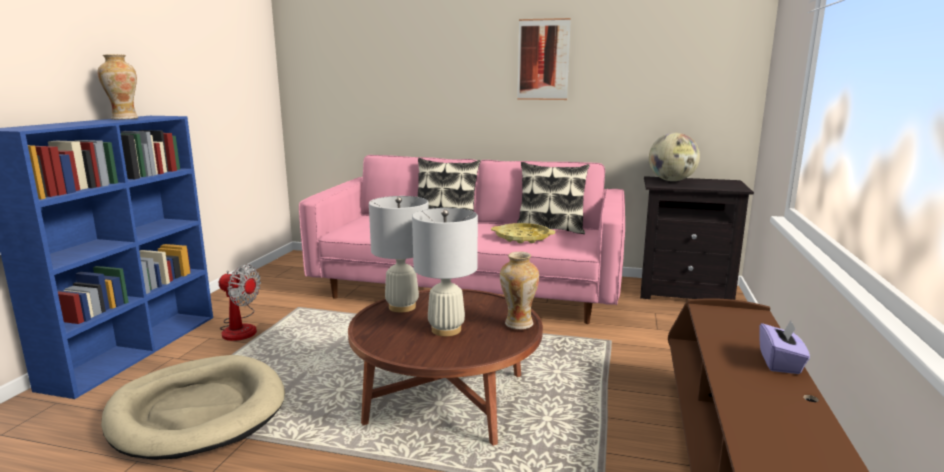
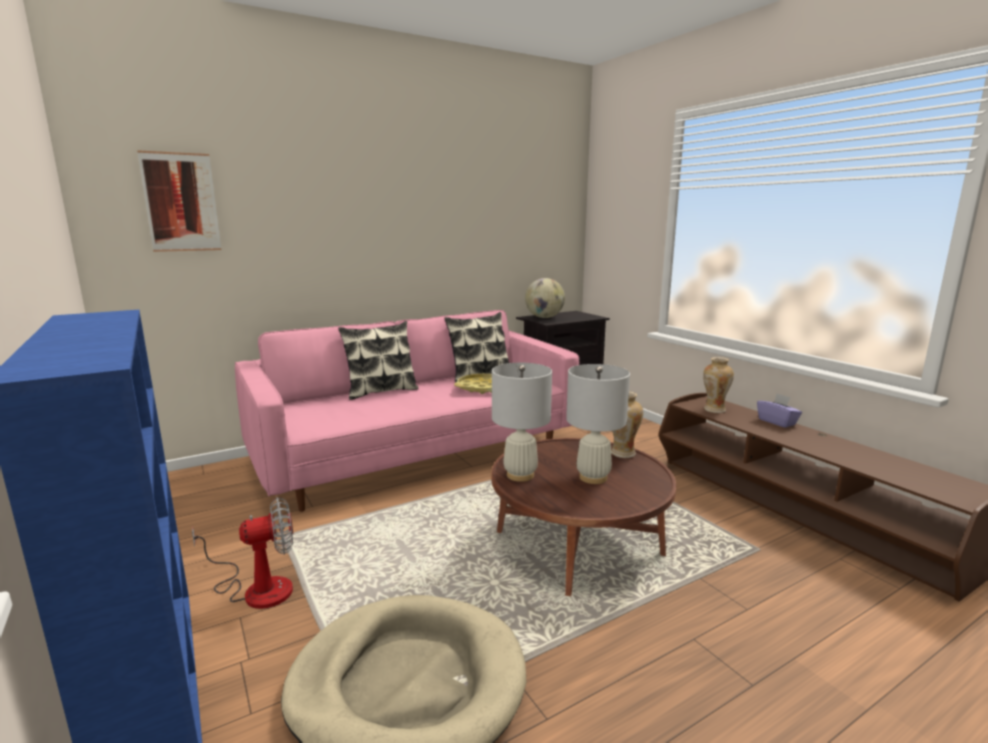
camera: 45 degrees left, 0 degrees up
(124, 119) = (81, 325): vase -> vase (714, 410)
(543, 60) = (430, 217): picture -> picture (181, 202)

